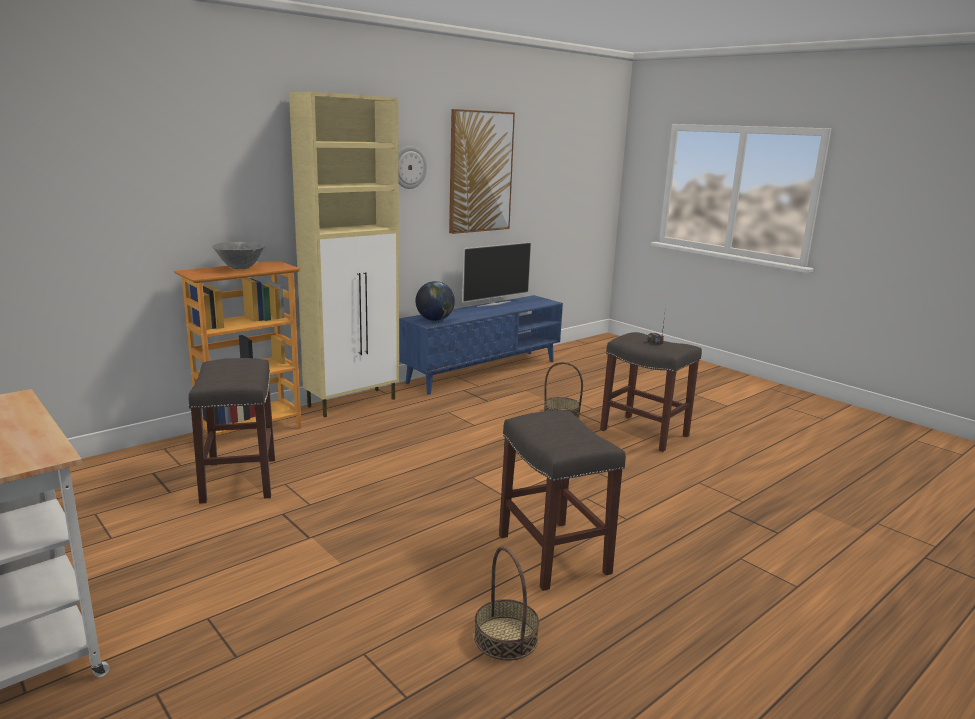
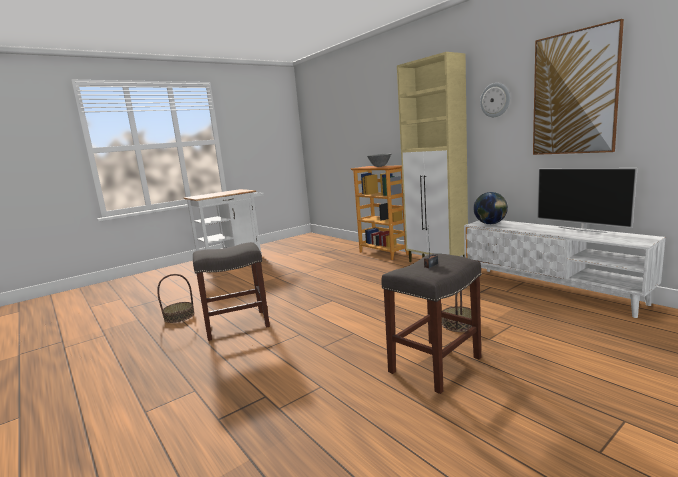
camera: 95 degrees right, 5 degrees down
(239, 479) = (330, 260): grey stool -> none
(483, 371) = (550, 290): blue tv stand -> white tv stand

